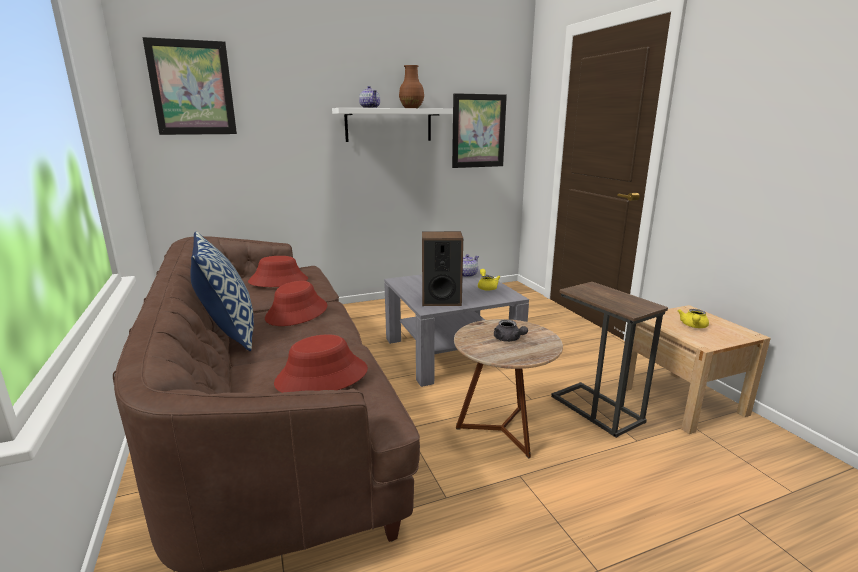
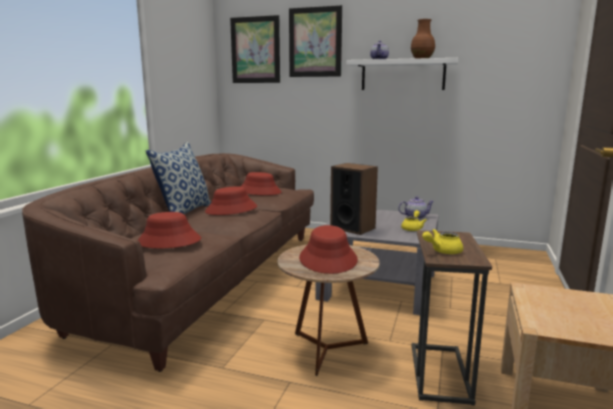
camera: 40 degrees right, 5 degrees down
(478, 131) = (502, 81): picture -> picture (315, 42)
(509, 339) = (328, 259): grey teapot -> red hat
(693, 326) = (569, 311): yellow teapot -> yellow teapot (442, 251)

